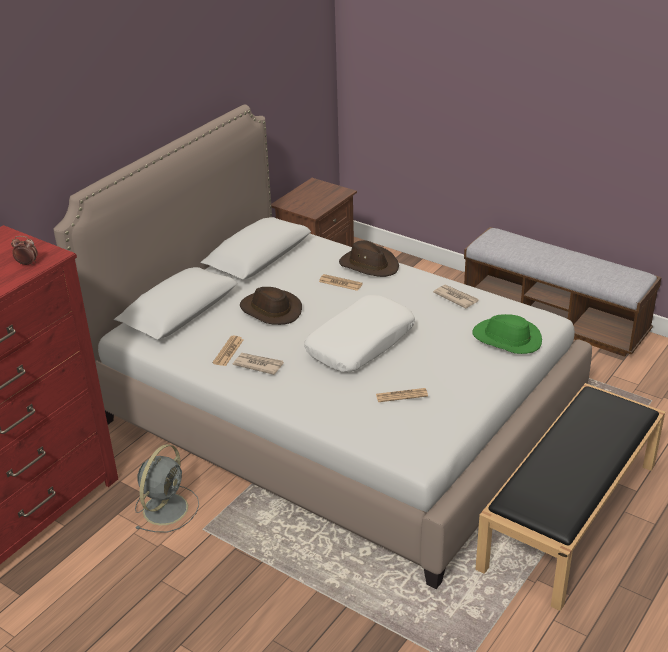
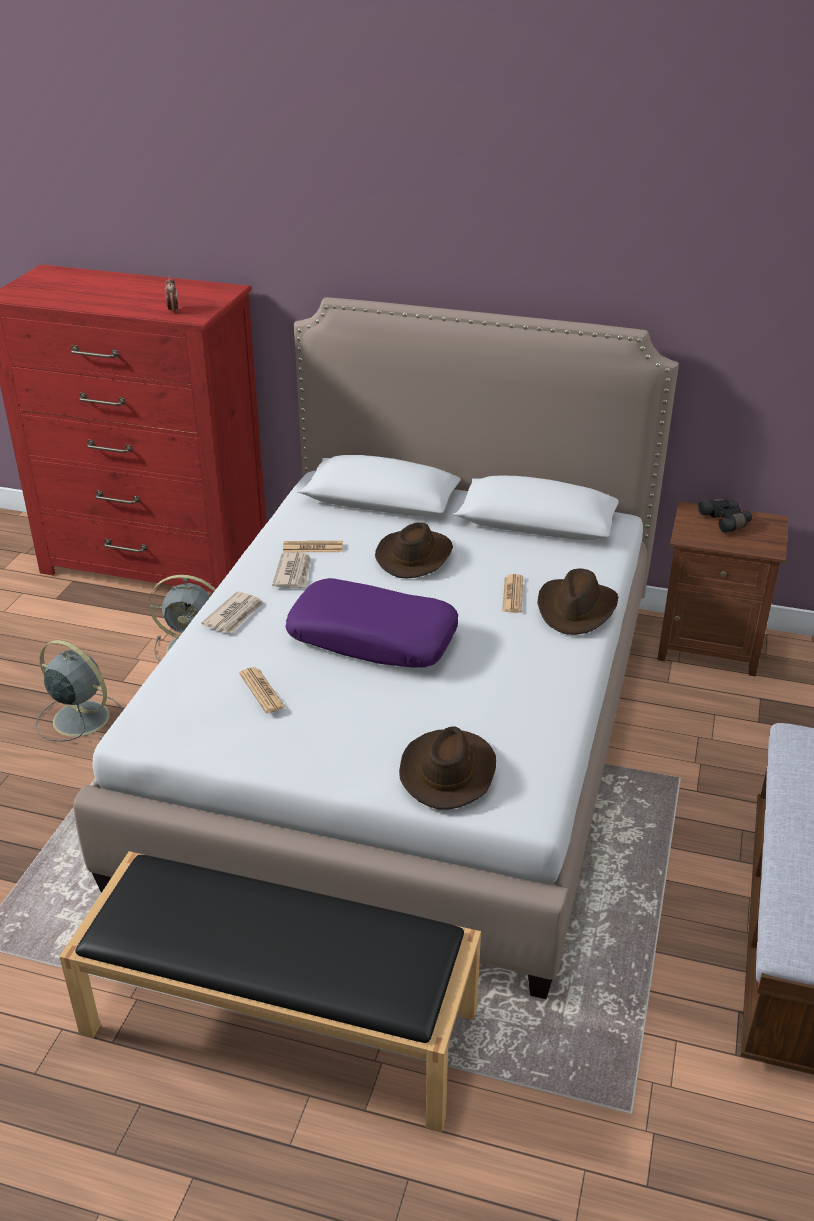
camera: 70 degrees right, 0 degrees up
(221, 589) = (79, 718): none -> grey fan
(304, 196) = (726, 521): none -> black binoculars
(360, 343) = (373, 637): white pillow -> purple pillow
(455, 298) = (537, 703): newspaper -> newspaper (235, 615)
(506, 339) = (448, 771): green hat -> brown hat

